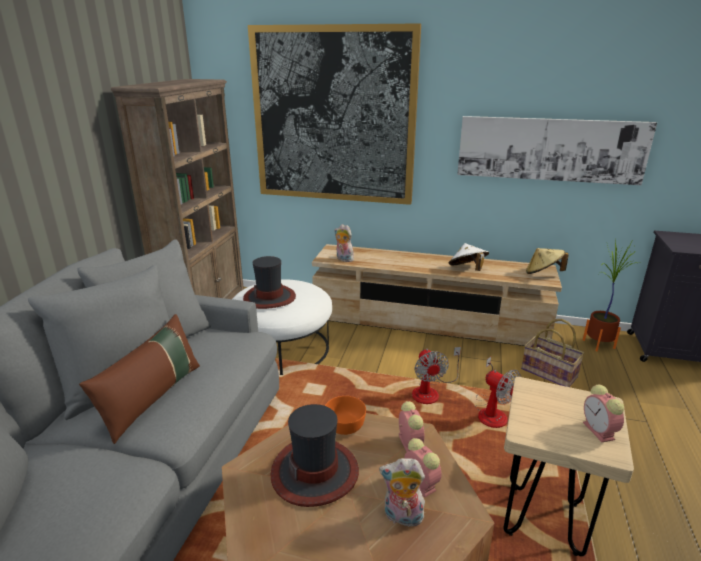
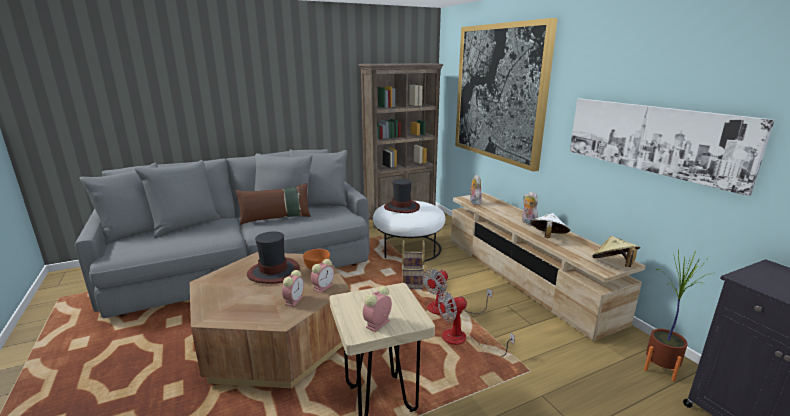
camera: 50 degrees right, 5 degrees down
(402, 517) = (264, 303): plush toy -> plush toy (528, 223)
(491, 411) = (463, 341): fan -> fan turned 60 degrees clockwise
(549, 373) = (558, 352): basket -> basket (413, 279)

